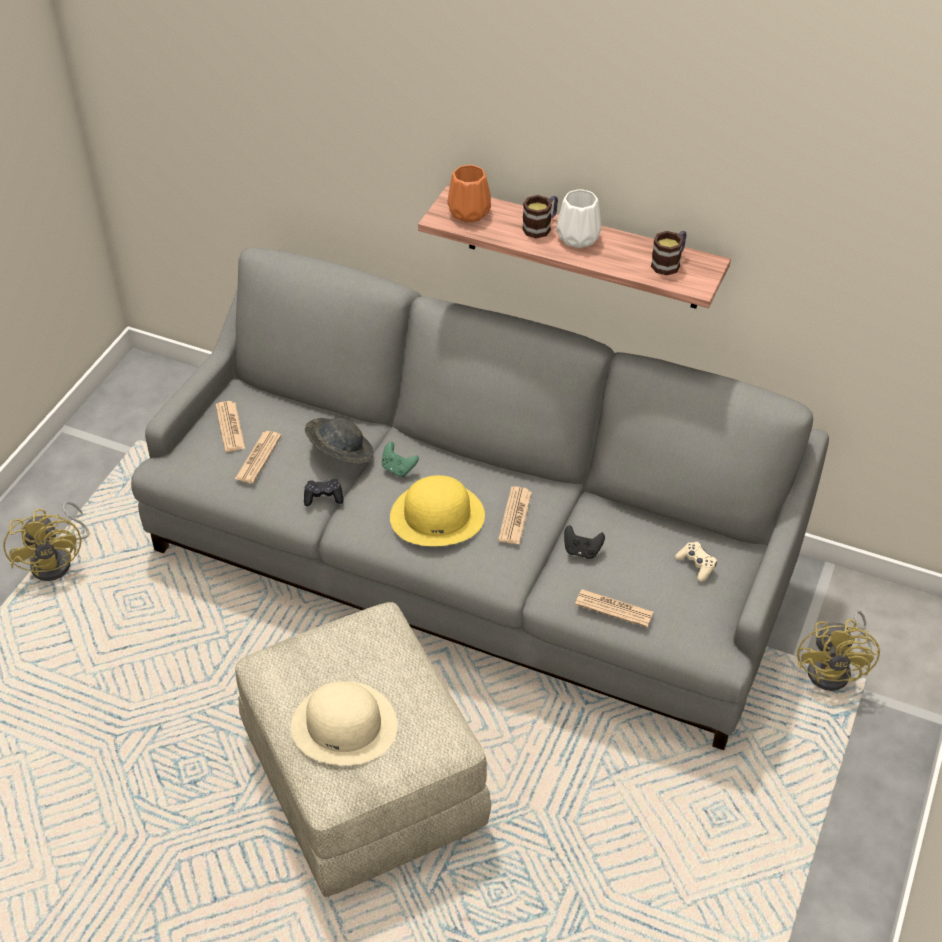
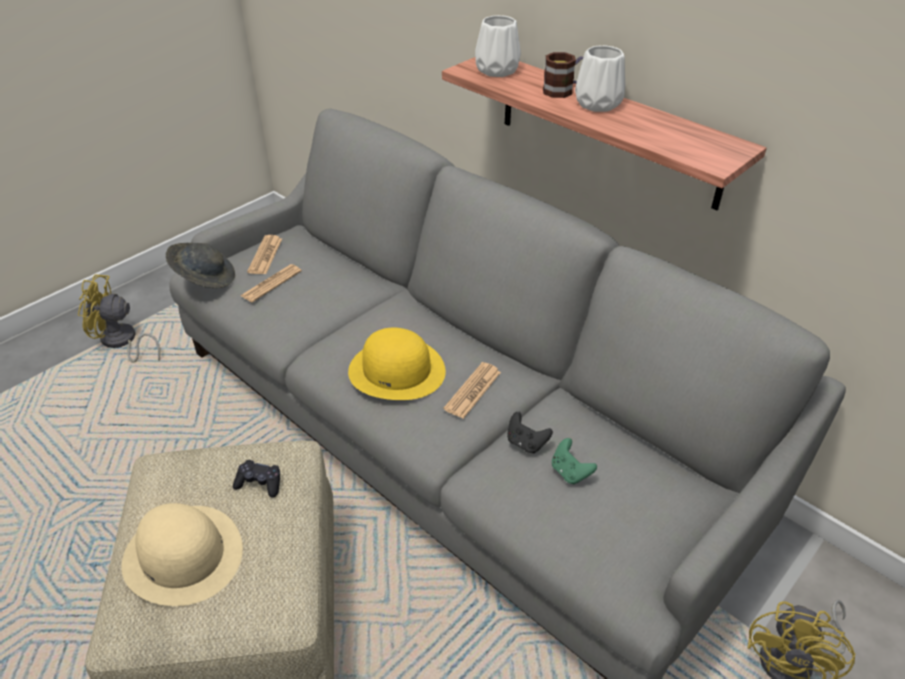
camera: 20 degrees right, 5 degrees down
(58, 560) = (122, 342): yellow fan -> yellow fan turned 90 degrees clockwise
(323, 497) = (306, 329): black game controller -> black game controller (259, 483)
(340, 453) = (344, 297): grey hat -> grey hat (205, 278)
(398, 469) = (385, 321): green game controller -> green game controller (570, 472)
(467, 213) = (495, 70): orange vase -> white vase
(614, 608) = (534, 514): newspaper -> none
(669, 263) = (690, 139): mug -> none
(696, 565) = (647, 493): beige game controller -> none

